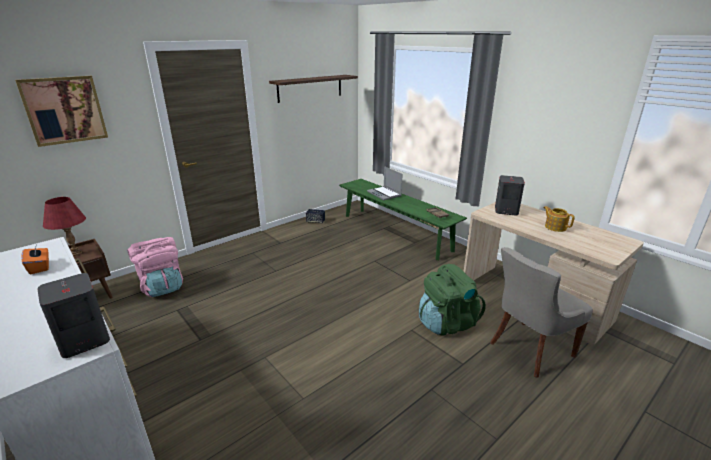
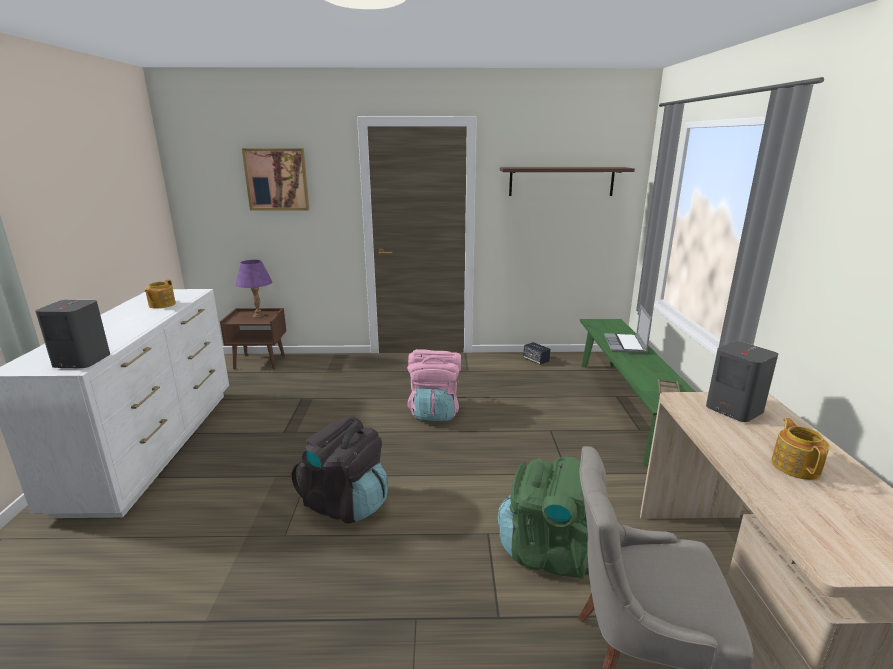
camera: 40 degrees right, 5 degrees down
(40, 267) = (161, 305): orange tissue box -> teapot
(75, 253) = (258, 316): red table lamp -> purple table lamp
(162, 287) = (316, 374): pink backpack -> pink backpack (435, 411)
(315, 358) = (346, 503): none -> black backpack

